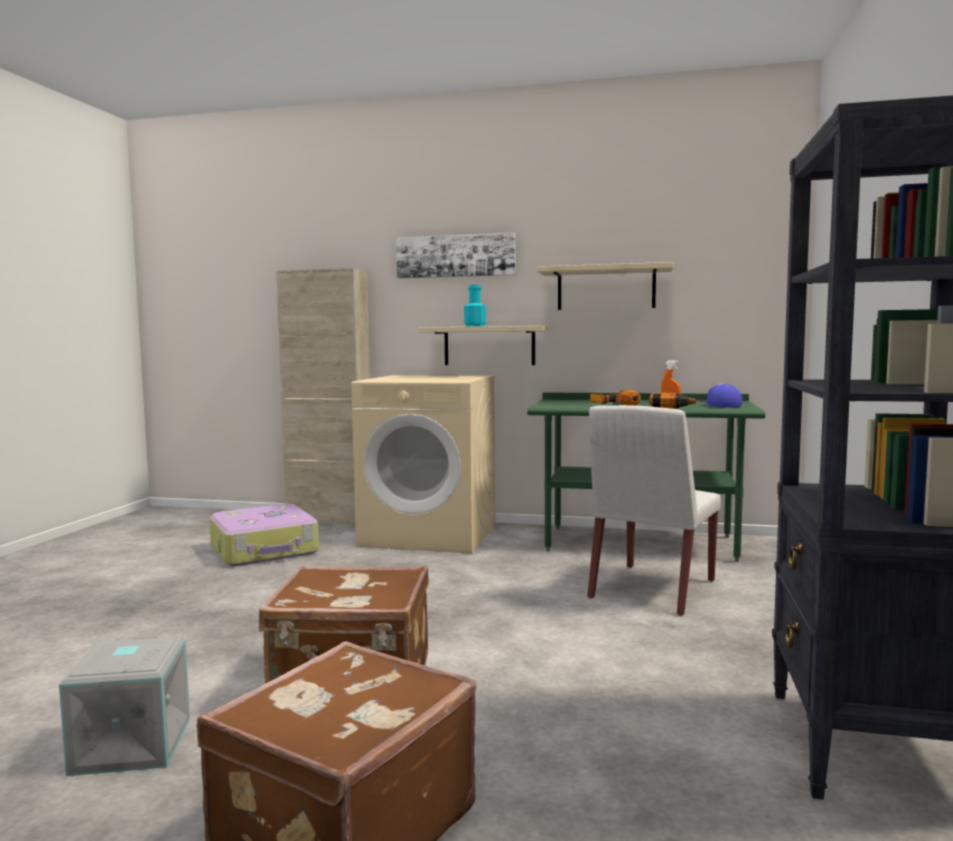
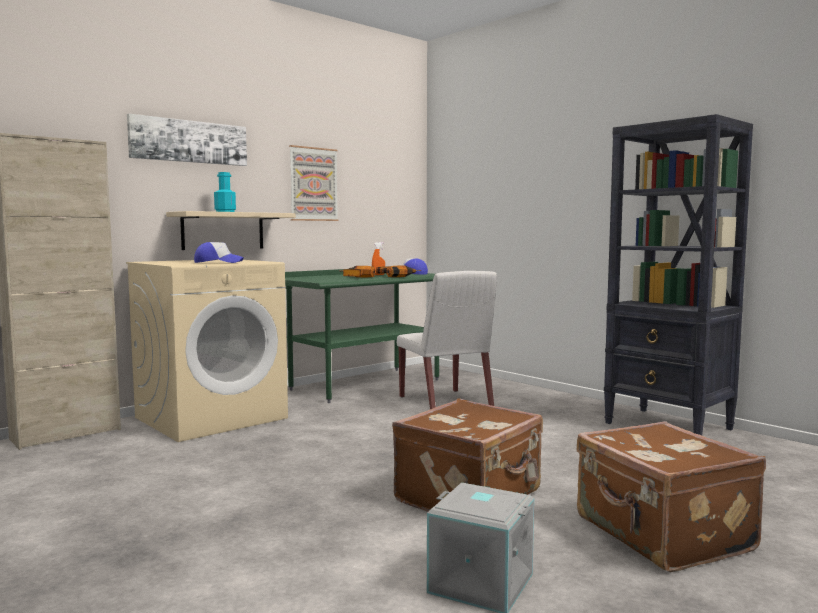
camera: 55 degrees left, 0 degrees up
(265, 549) = (91, 472): suitcase -> none
(422, 379) = (218, 262): none -> cap
(606, 288) = (313, 184): beige shelf -> picture

